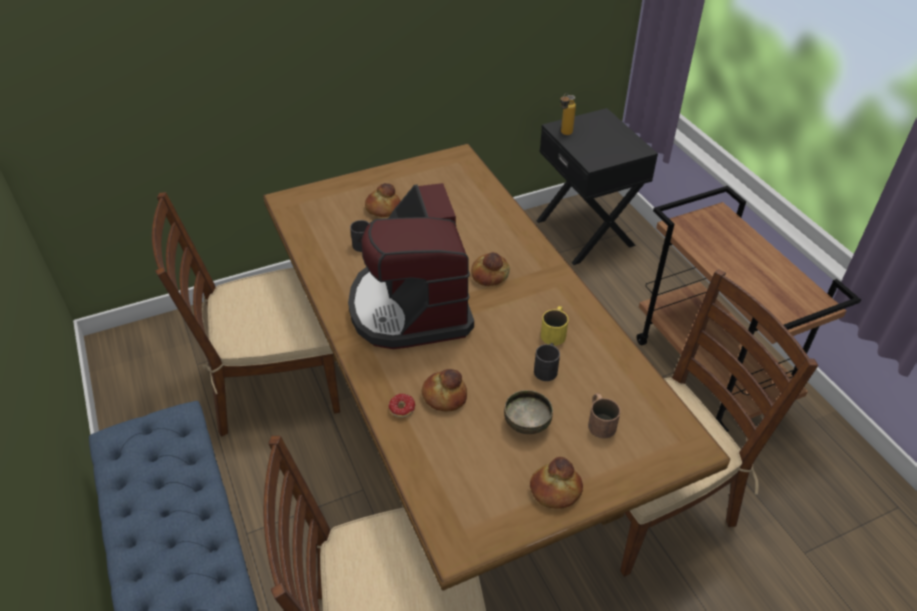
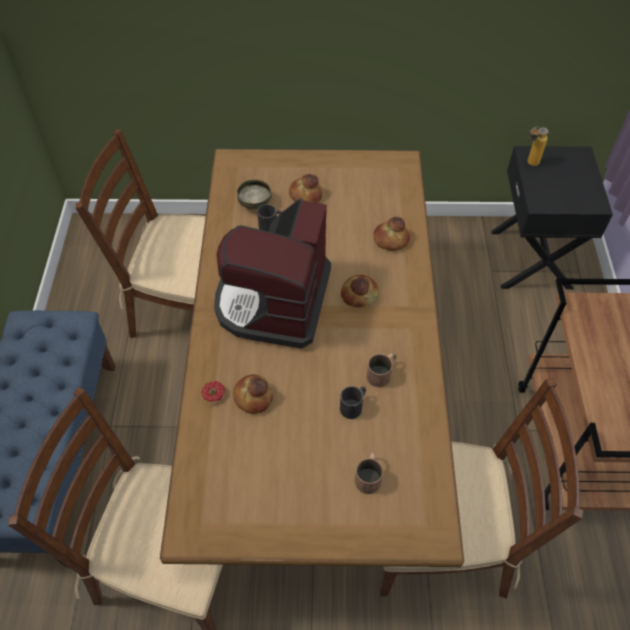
camera: 25 degrees right, 10 degrees up
(526, 423) = (305, 450): bowl -> bowl (254, 203)
(554, 331) = (382, 373): yellow mug -> brown mug
(555, 490) = (292, 522): bread -> bread (390, 240)

